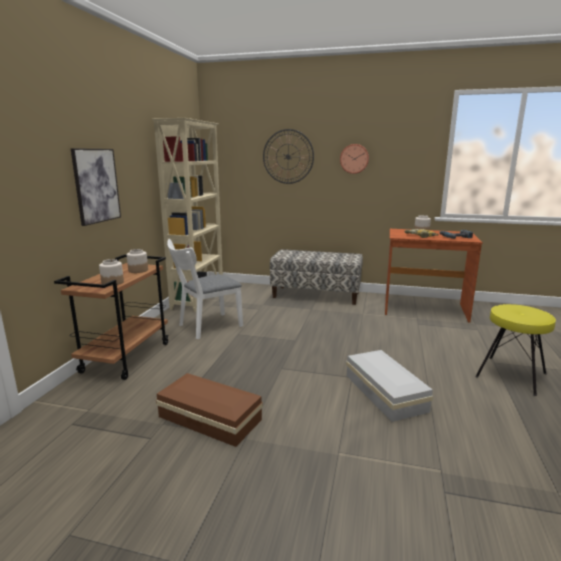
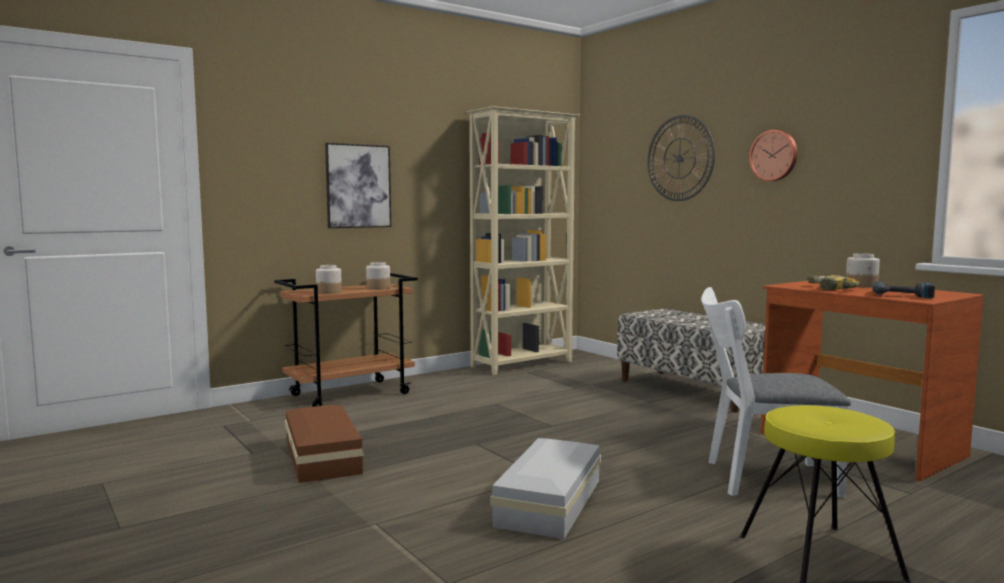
camera: 40 degrees right, 10 degrees down
(206, 326) = (476, 389): white chair -> white chair (761, 478)

